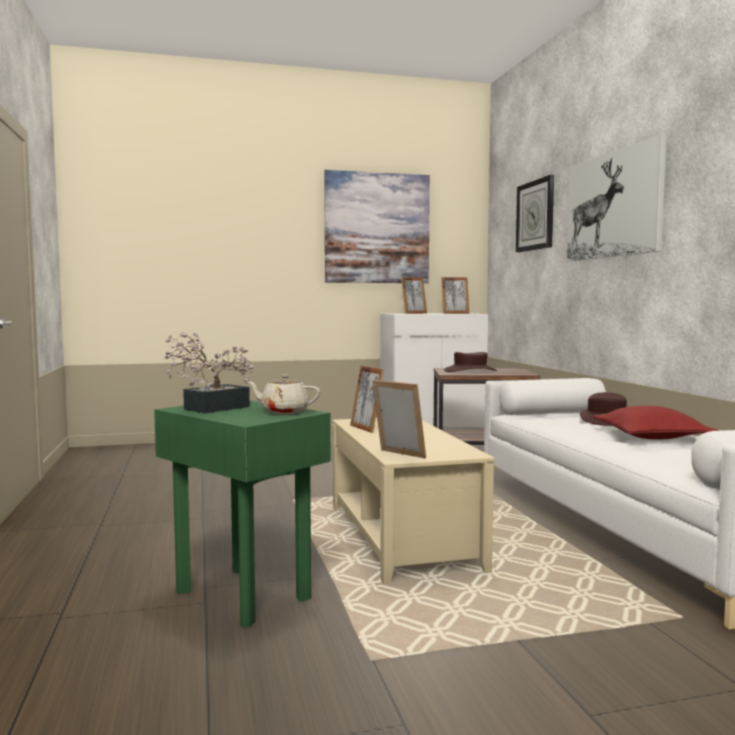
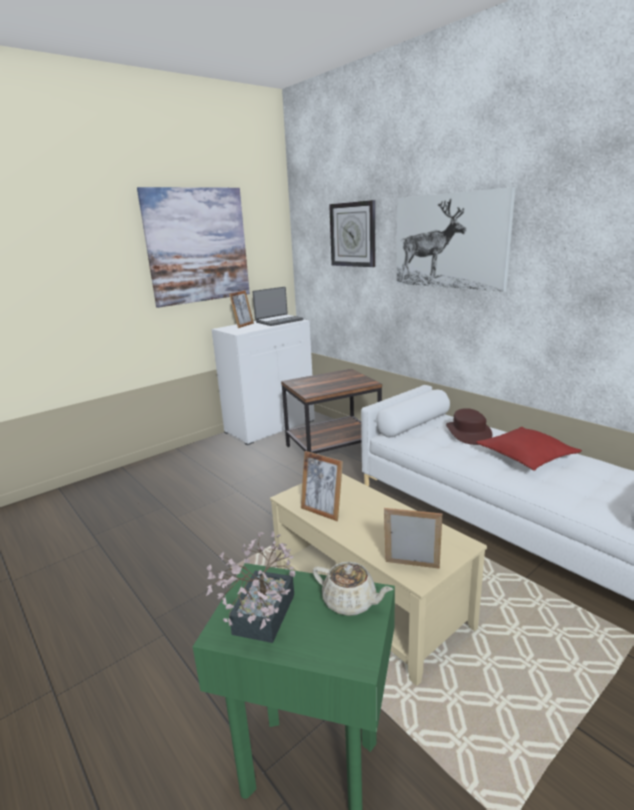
camera: 25 degrees left, 15 degrees up
(284, 412) = (350, 602): beige teapot -> beige teapot turned 135 degrees counterclockwise
(455, 313) = (278, 321): picture frame -> laptop
(470, 371) = (320, 384): brown hat -> none

